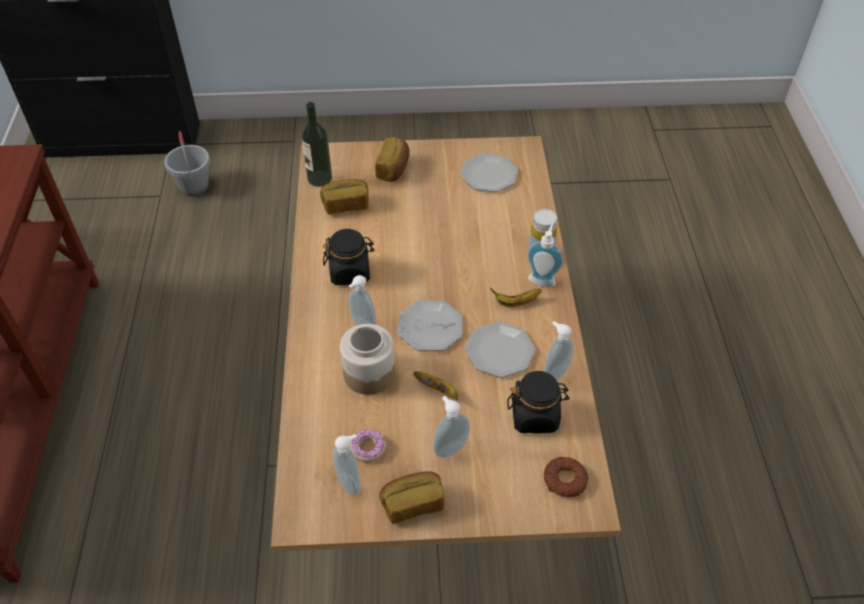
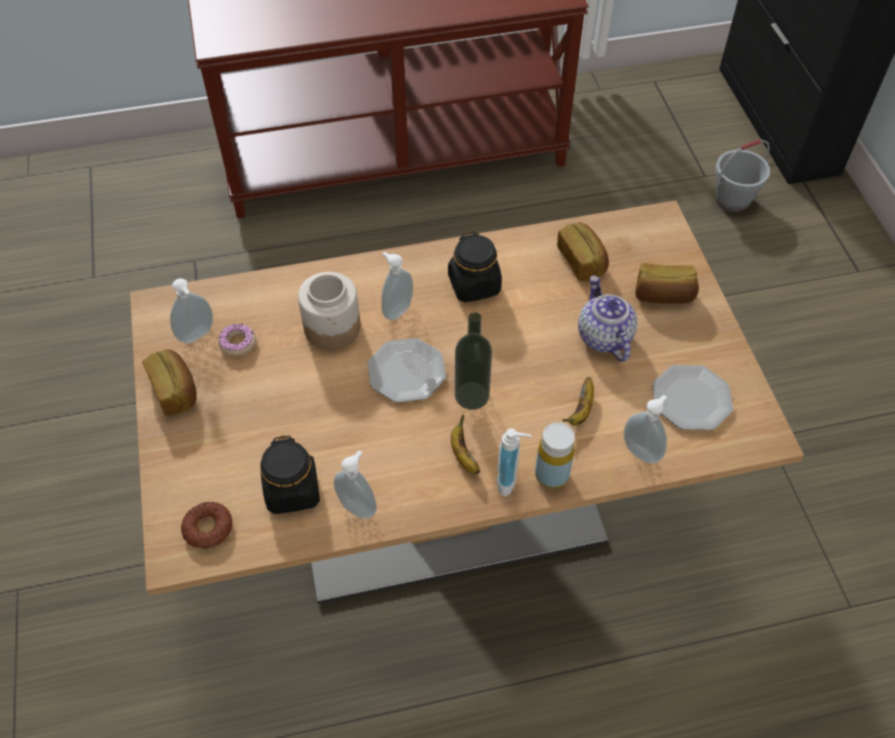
camera: 80 degrees right, 5 degrees up
(319, 178) = (619, 229): bottle -> bottle (471, 395)
(423, 207) = (603, 336): none -> teapot
(438, 390) = (318, 392): banana -> banana (581, 410)
(449, 447) = (243, 413): soap dispenser -> soap dispenser (642, 451)
(500, 351) = (383, 446): plate -> none

